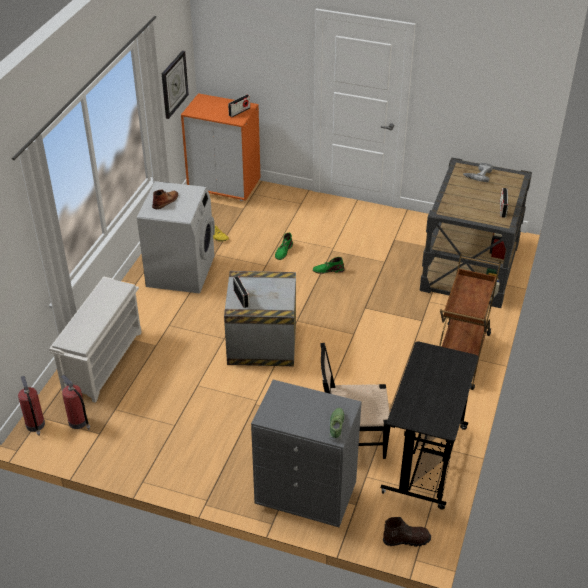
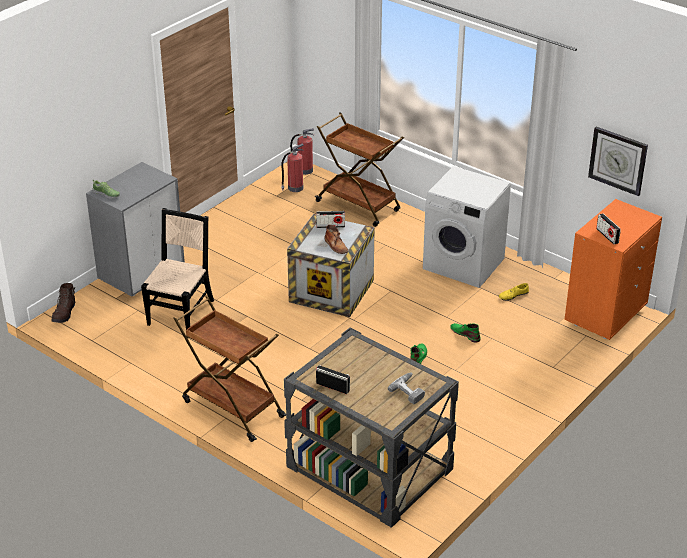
camera: 110 degrees right, 5 degrees down
(103, 361) = (358, 206): white shoe rack -> brown cart
(166, 201) = (470, 183): brown boot -> brown boot (336, 246)
(424, 460) = (129, 346): black desk -> none

